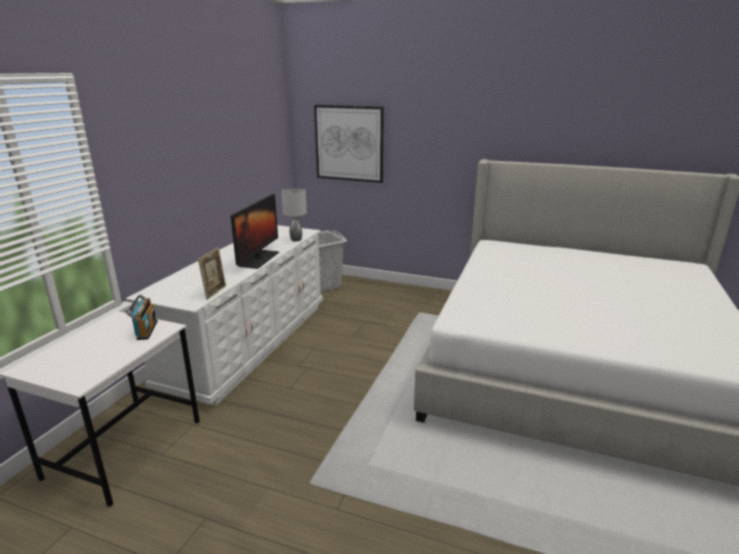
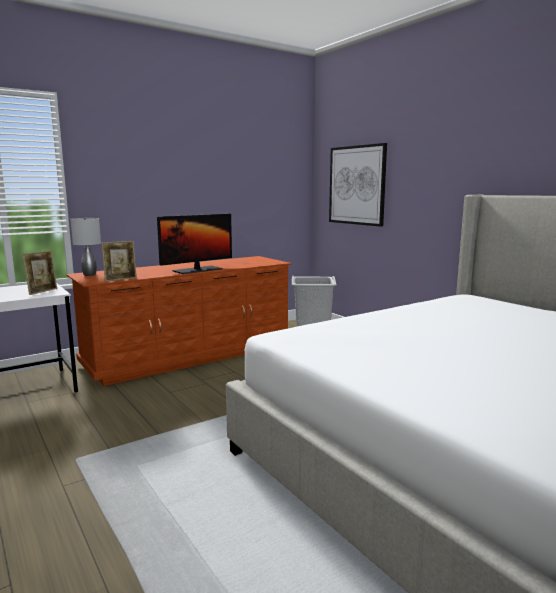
camera: 35 degrees right, 10 degrees down
(145, 330) = (42, 291): radio -> picture frame
(249, 343) = (190, 355): white dresser -> brown dresser
(296, 239) = (256, 265): grey table lamp -> grey table lamp (90, 275)

